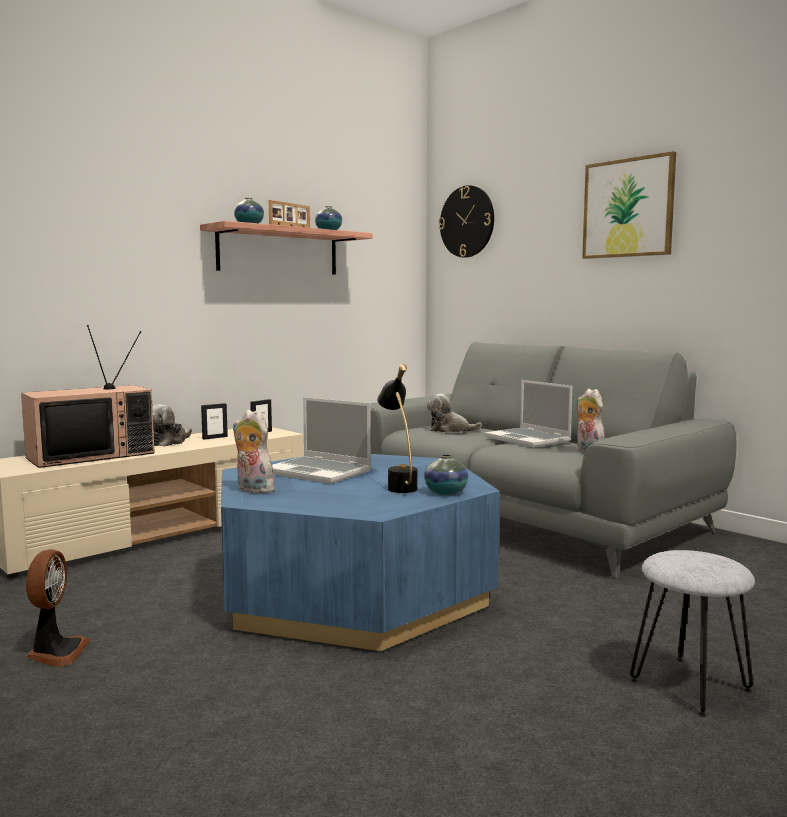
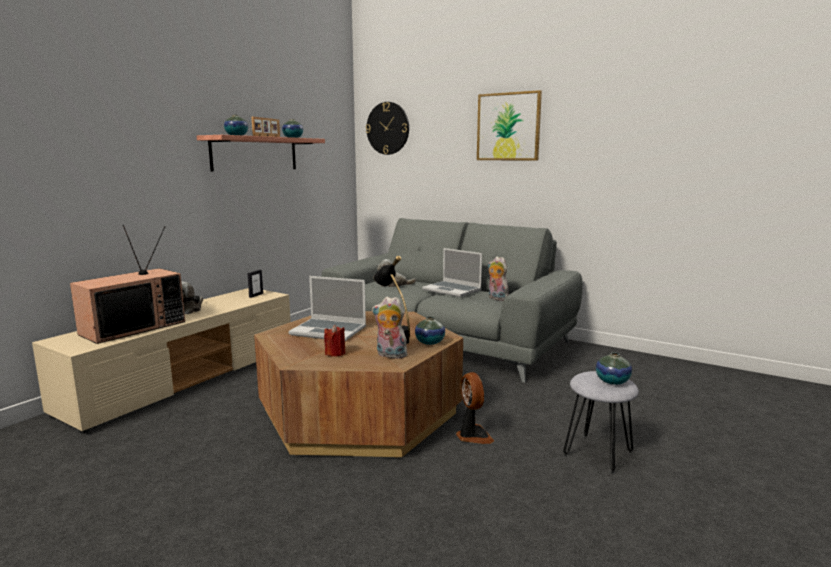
camera: 15 degrees left, 5 degrees up
(56, 652) = (161, 492): fan -> fan (473, 436)
(215, 438) = (222, 302): picture frame -> none
(252, 490) = (292, 352): plush toy -> plush toy (390, 355)
(306, 495) = (335, 353): none -> red candle
(354, 591) = (360, 412): blue coffee table -> brown coffee table
(710, 565) = (612, 381): none -> vase

